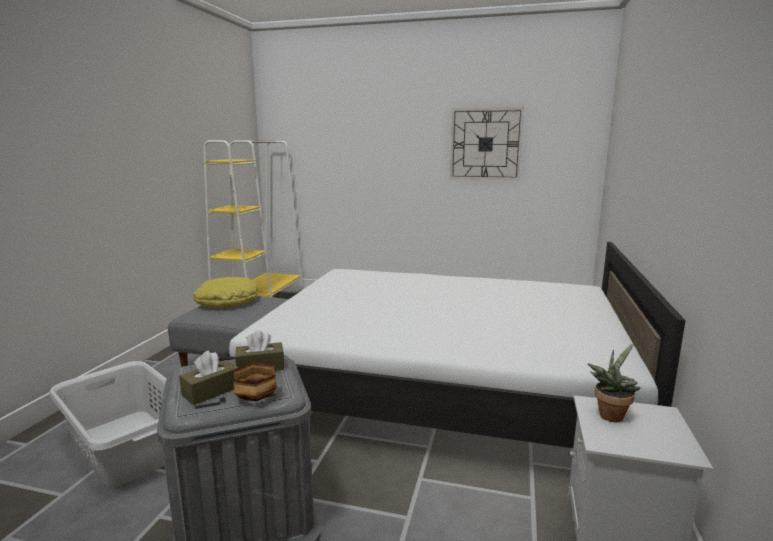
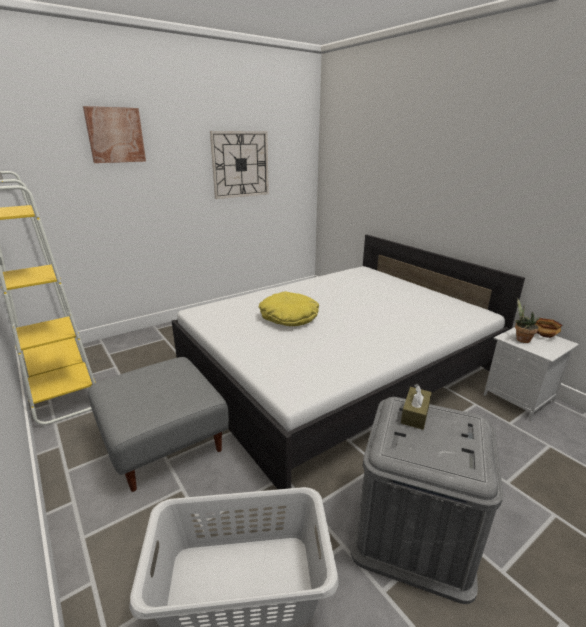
camera: 50 degrees left, 10 degrees up
(211, 391) = (448, 451): brown tissue box -> none
(228, 302) = (132, 388): yellow pillow -> yellow pillow (290, 317)
(255, 398) = (474, 434): bowl -> bowl (545, 336)
(362, 114) = (115, 135): none -> picture

